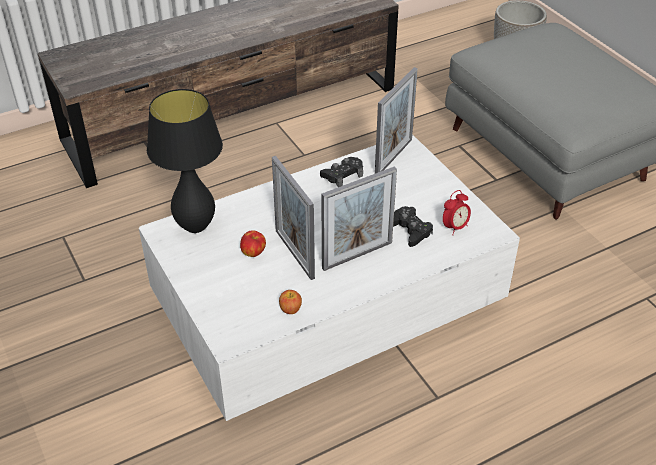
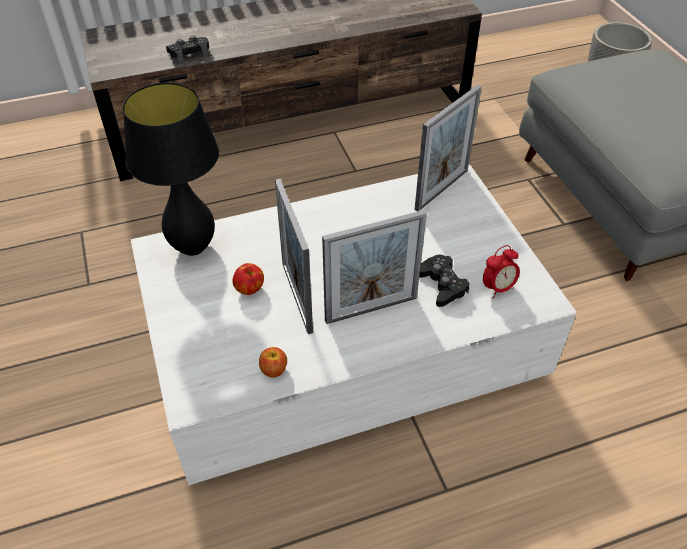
camera: 10 degrees right, 5 degrees up
(342, 175) = (377, 205): black game controller -> black game controller (189, 53)

